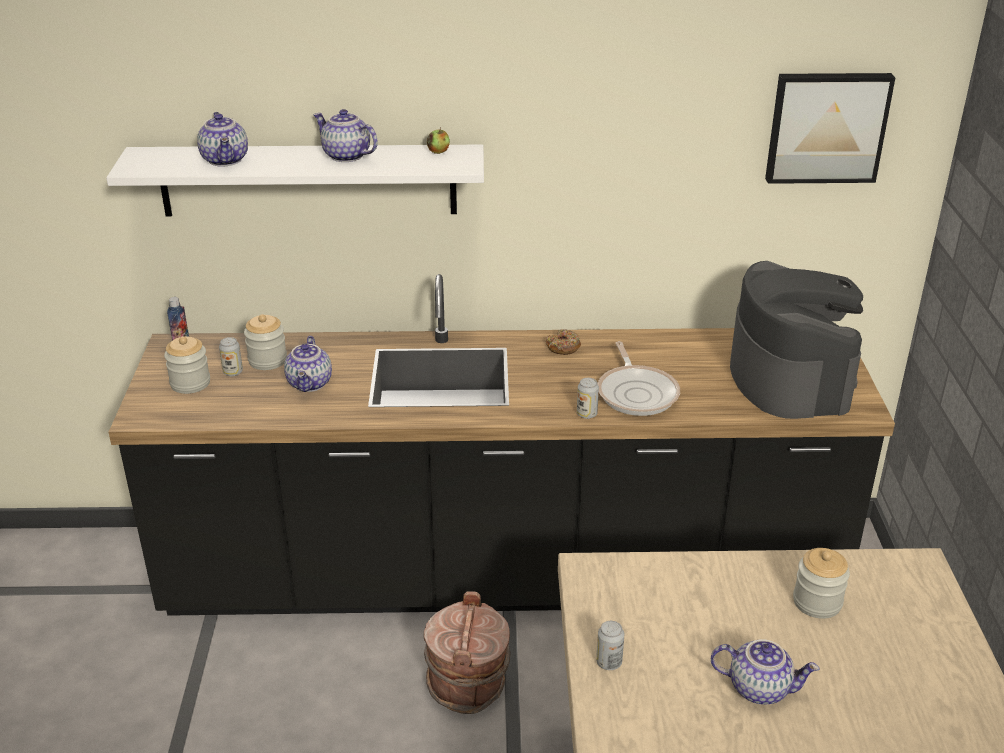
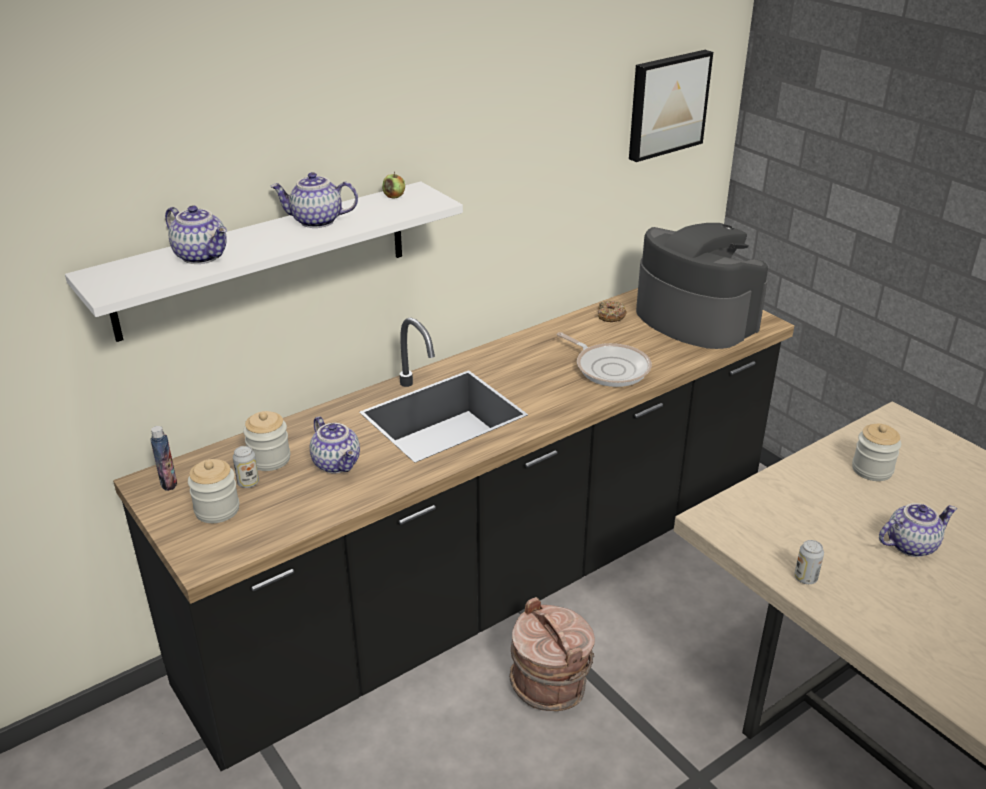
camera: 35 degrees left, 0 degrees up
(563, 347) = (512, 354): donut -> donut (610, 316)
(586, 414) = (594, 398): can -> none

